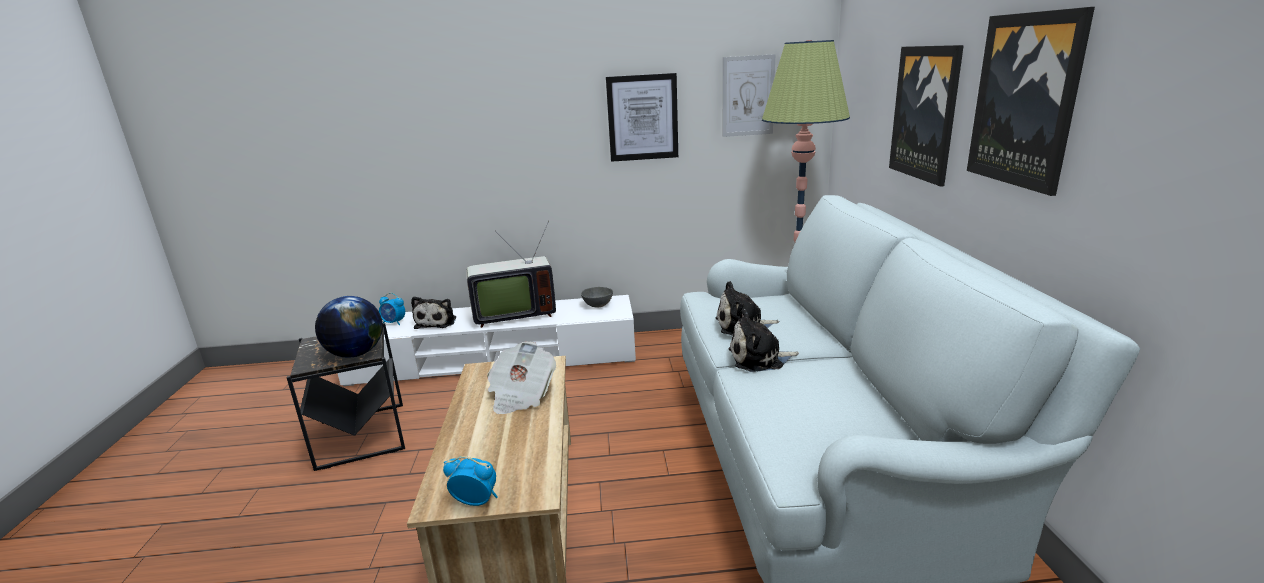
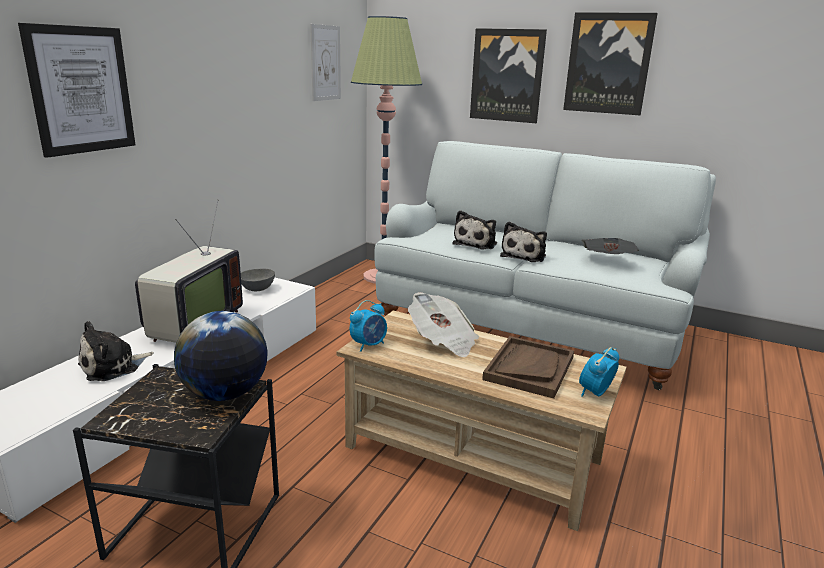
camera: 60 degrees left, 0 degrees up
(394, 323) = (44, 393): alarm clock -> alarm clock (369, 345)
(437, 322) = (113, 366): plush toy -> plush toy turned 105 degrees clockwise
(502, 450) = (529, 368): none -> brown tray
(642, 117) = (260, 80): picture -> picture (81, 90)
(815, 406) = (607, 261): none -> newspaper

